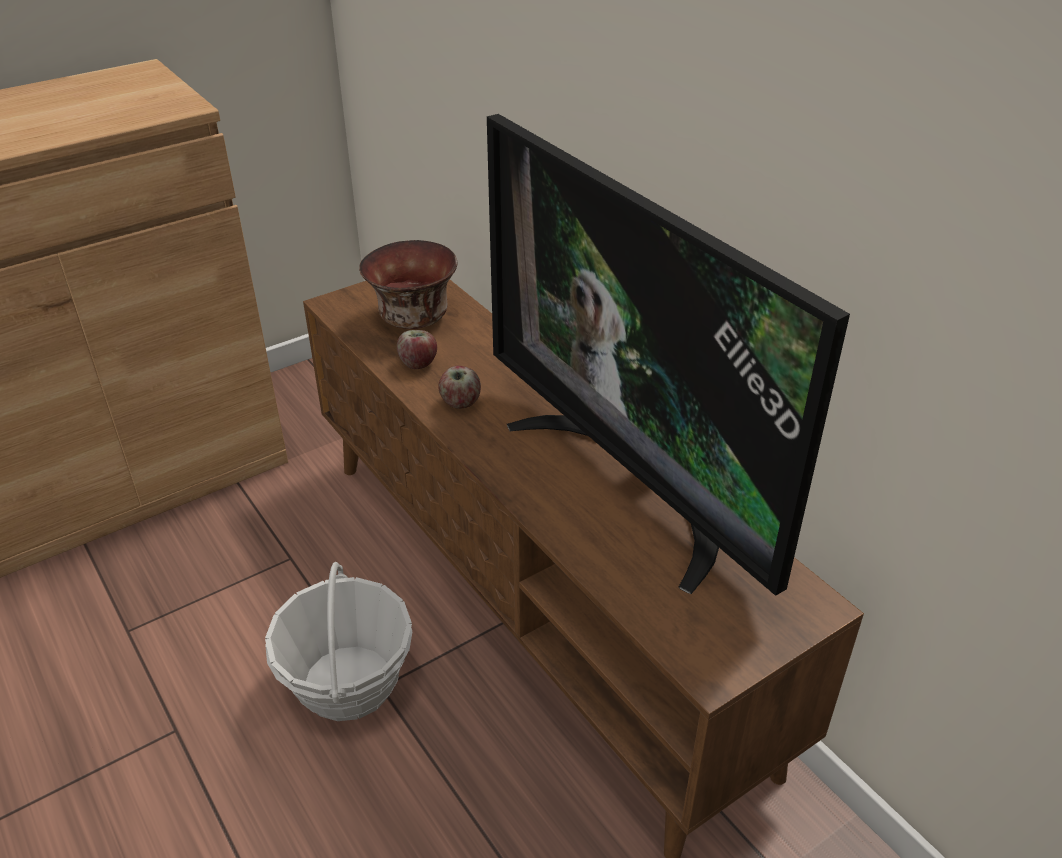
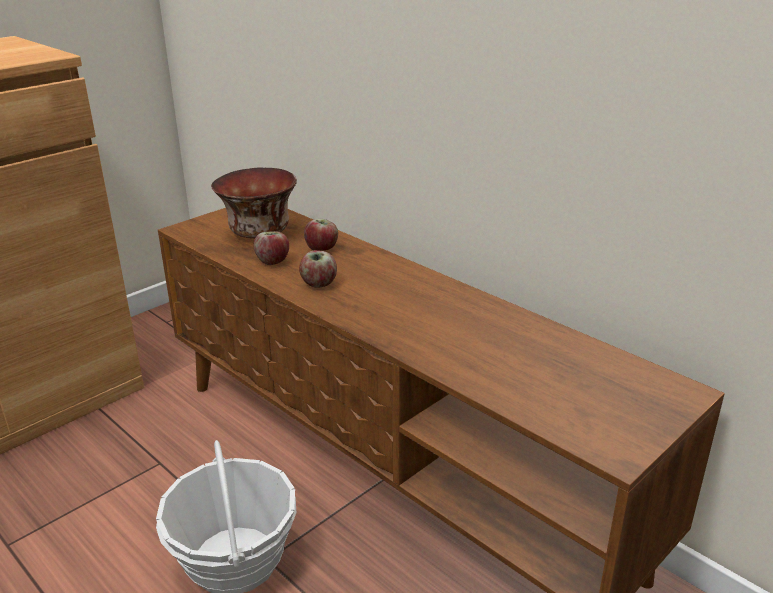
camera: 10 degrees left, 10 degrees down
(477, 350) = (322, 249): none -> apple
(632, 482) = (488, 323): television -> none

